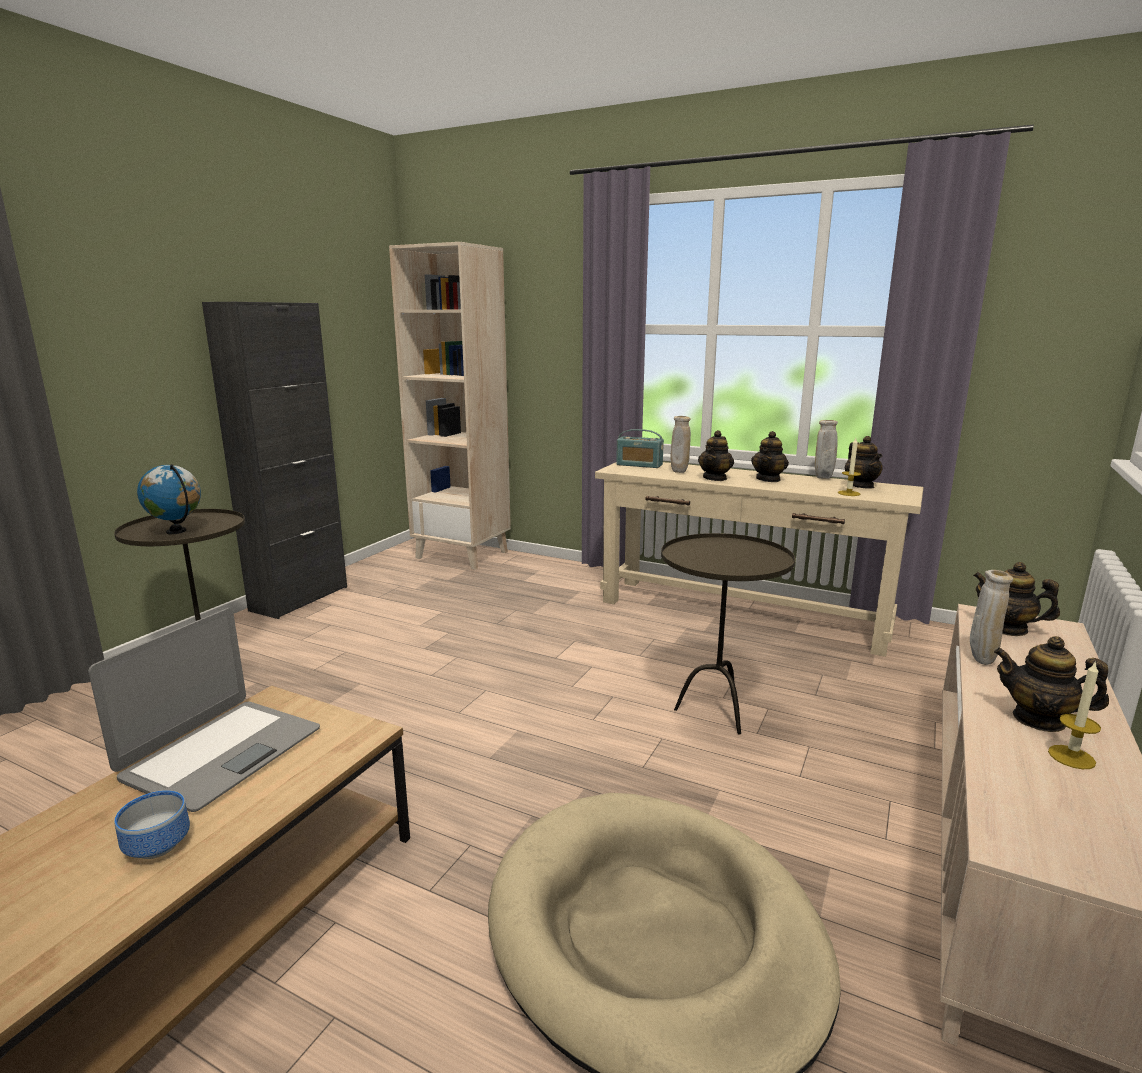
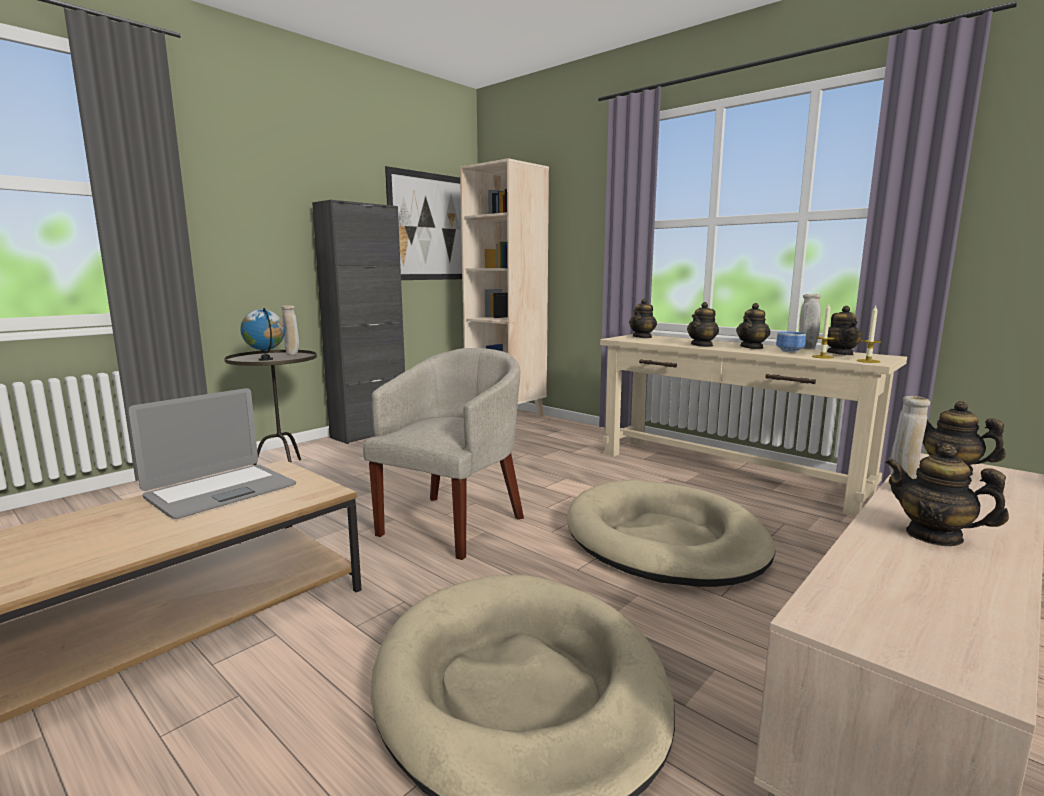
camera: 15 degrees right, 5 degrees down
(161, 844) = (141, 534): bowl -> bowl (790, 351)
(350, 322) = (430, 227): none -> picture
(474, 724) = (453, 523): none -> beige armchair
(639, 465) = (642, 337): radio -> teapot
(679, 472) = (673, 341): beige vase -> beige vase (292, 355)
(716, 712) = (664, 539): brown side table -> beige dog bed
(1071, 757) = (951, 566): candle -> candle (868, 361)

